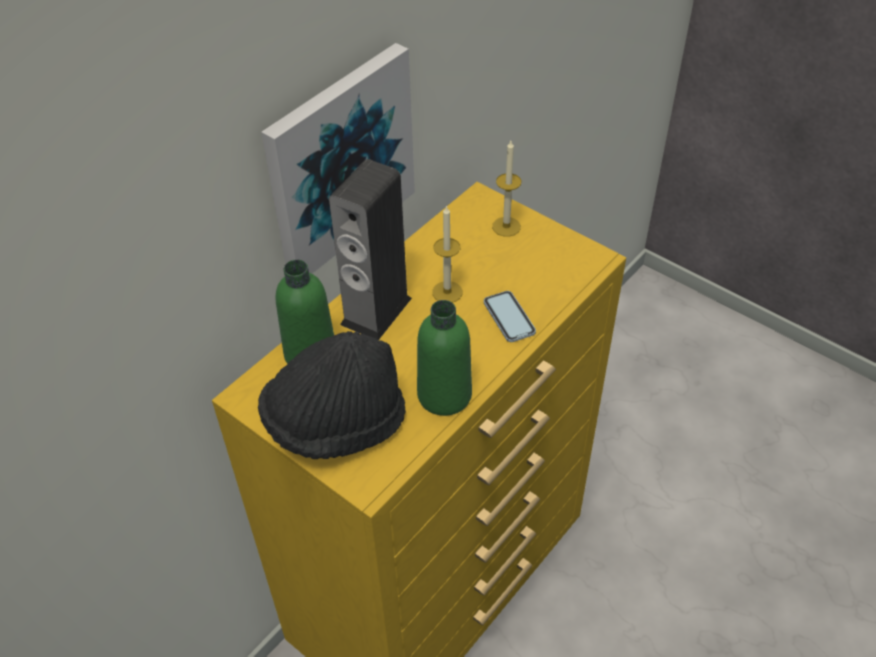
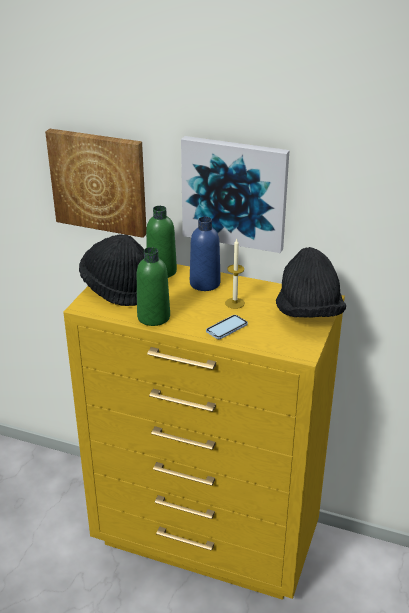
camera: 70 degrees right, 15 degrees down
(140, 325) = (99, 181): none -> picture
(376, 311) = (205, 283): speaker -> blue bottle
(506, 226) = (308, 313): candle -> black hat

